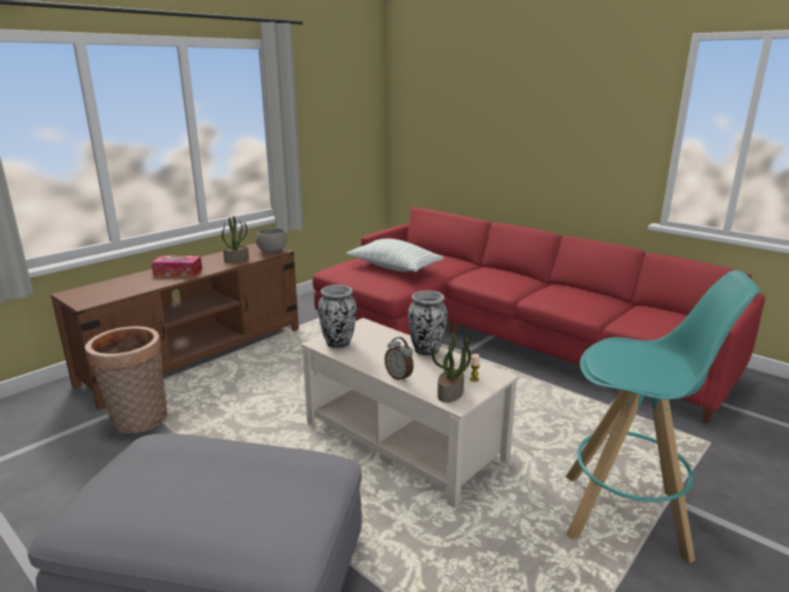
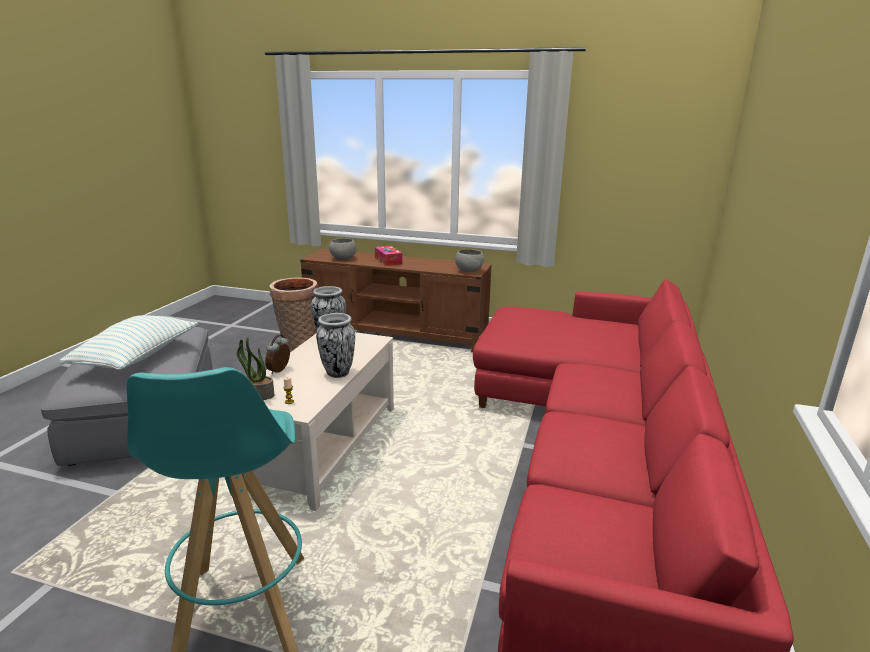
camera: 65 degrees right, 0 degrees up
(126, 290) = (343, 259): none -> grey bowl
(237, 259) = (435, 267): potted plant -> none
(394, 268) = (548, 328): pillow -> pillow (137, 357)

